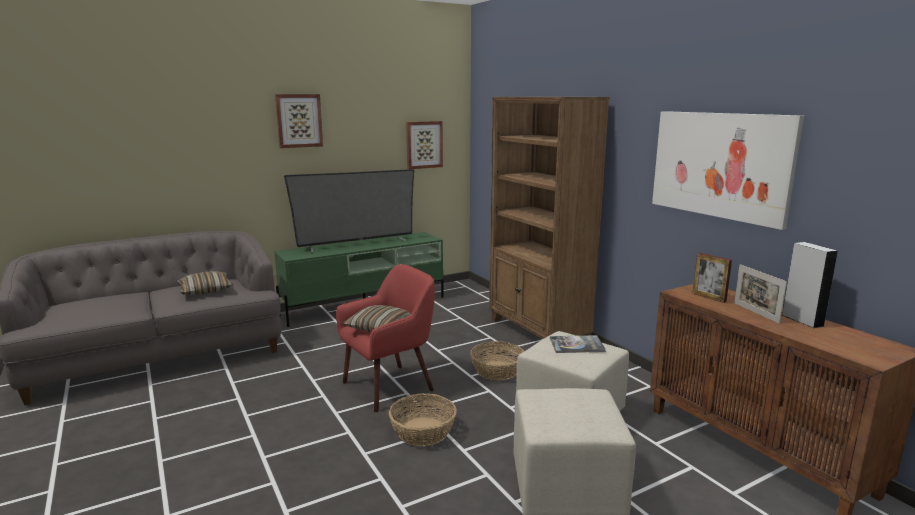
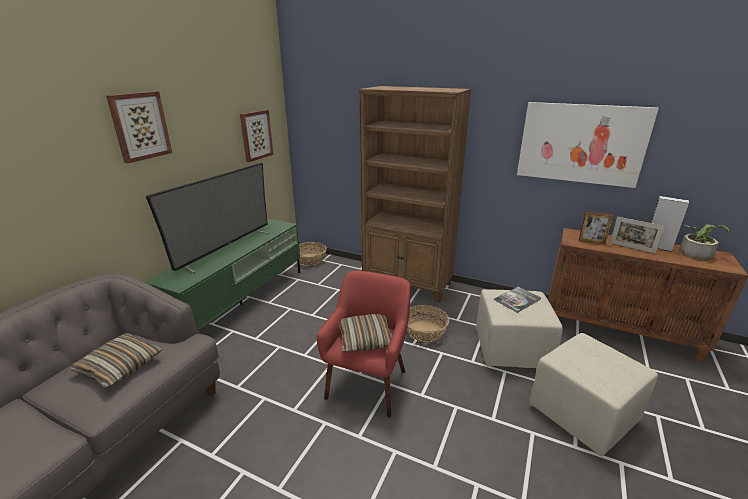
camera: 35 degrees left, 10 degrees up
(423, 431) = (447, 417): basket -> basket (310, 259)
(854, 338) = (697, 253): none -> potted plant

